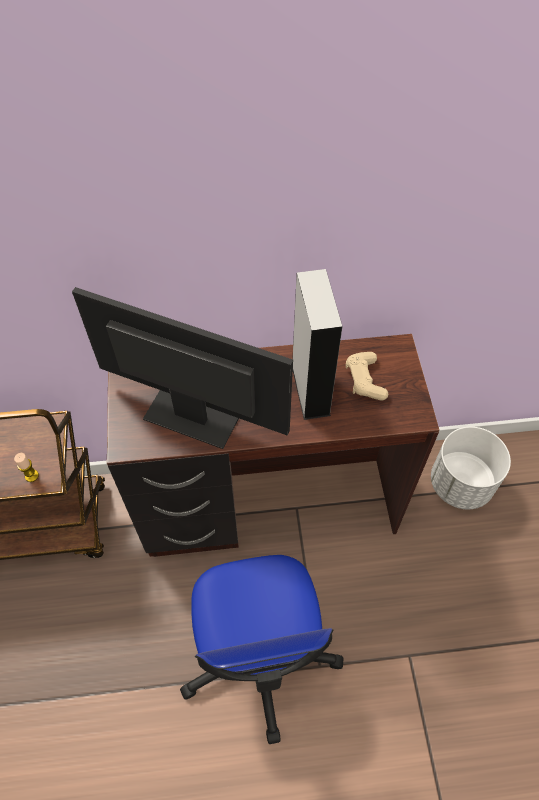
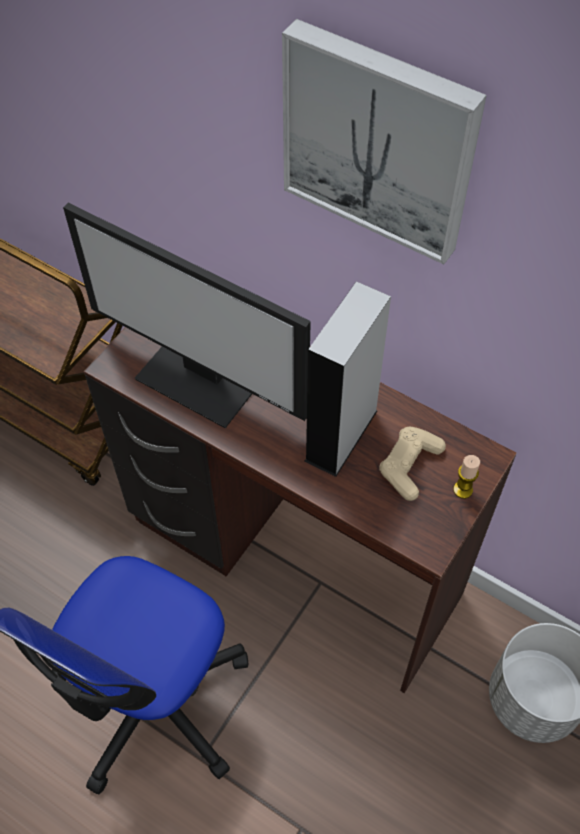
camera: 40 degrees right, 0 degrees up
(31, 476) = (43, 347): candle -> candle (463, 490)
(192, 414) = (201, 378): monitor -> monitor turned 150 degrees clockwise
(278, 162) = (380, 140): none -> picture

